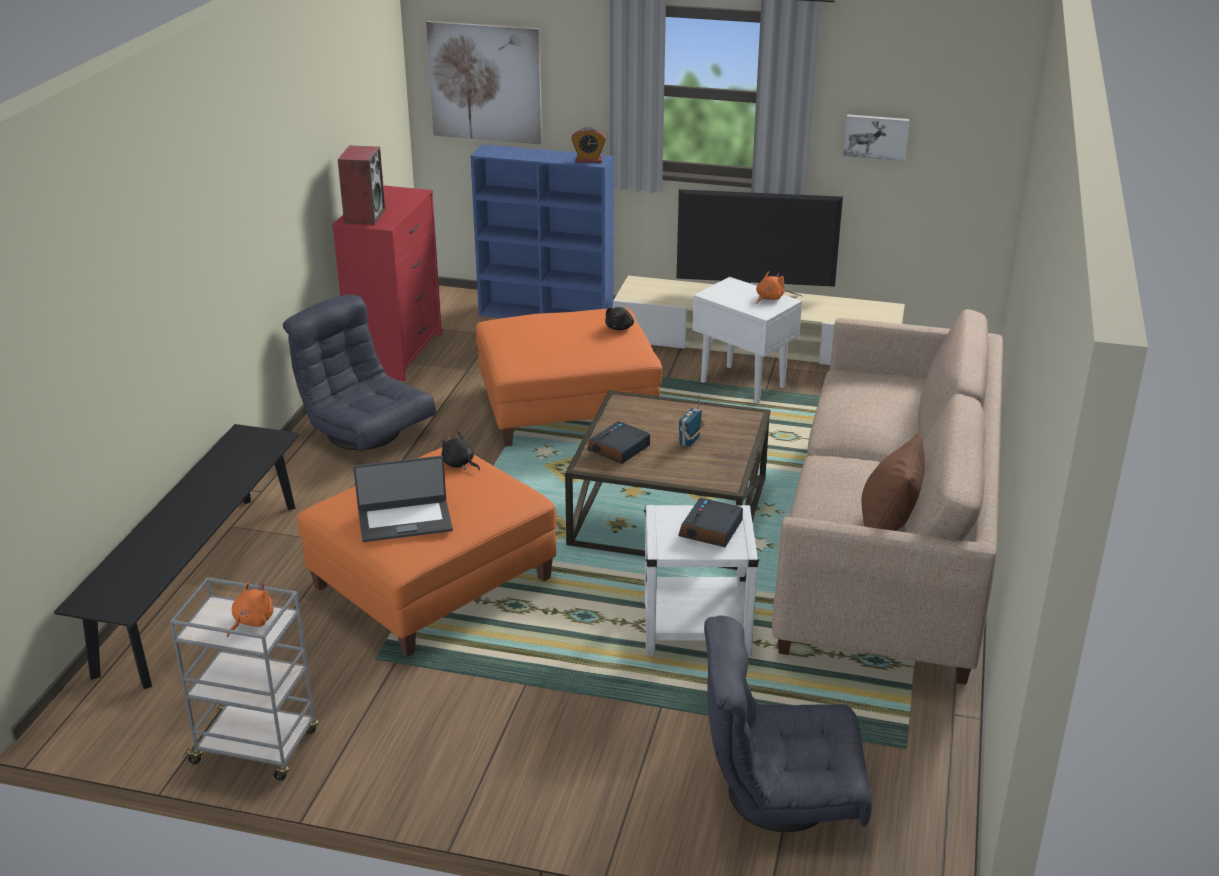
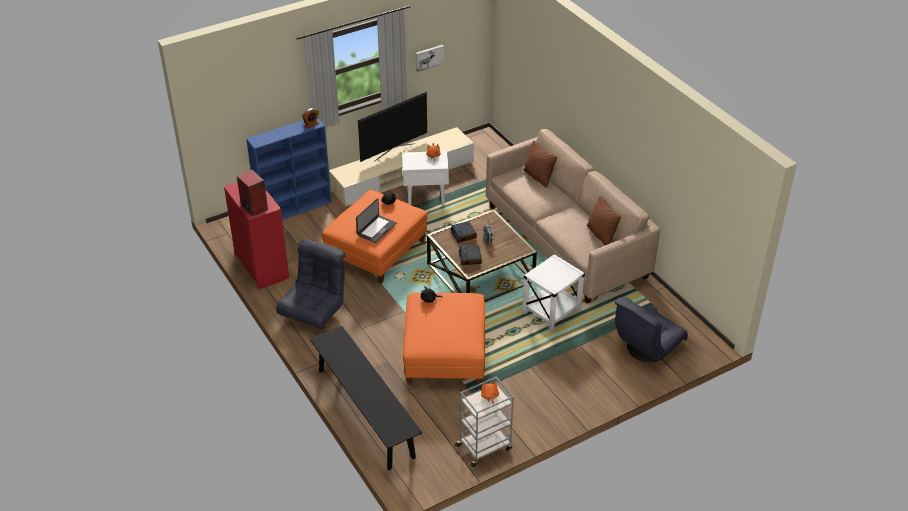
camera: 45 degrees left, 10 degrees up
(365, 432) = (315, 311): grey armchair -> grey armchair turned 120 degrees clockwise
(405, 521) = (452, 333): laptop -> laptop (376, 229)
(485, 82) = (235, 105): picture -> none
(711, 530) = (557, 271): alarm clock -> alarm clock (464, 234)
(906, 397) = (538, 177): none -> brown pillow

